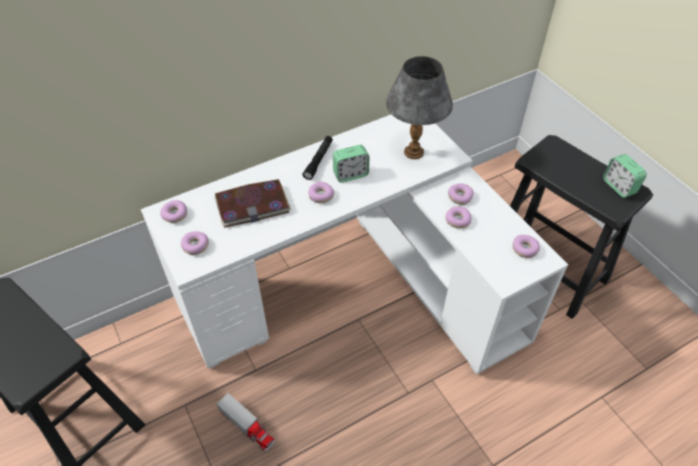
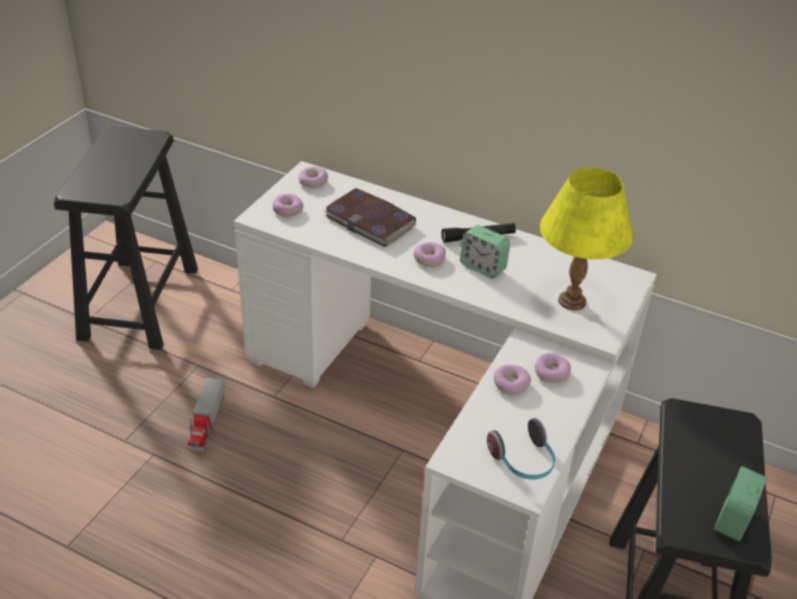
camera: 55 degrees right, 10 degrees down
(414, 152) = (572, 301): grey table lamp -> yellow table lamp
(524, 249) = (523, 461): donut -> headphones

